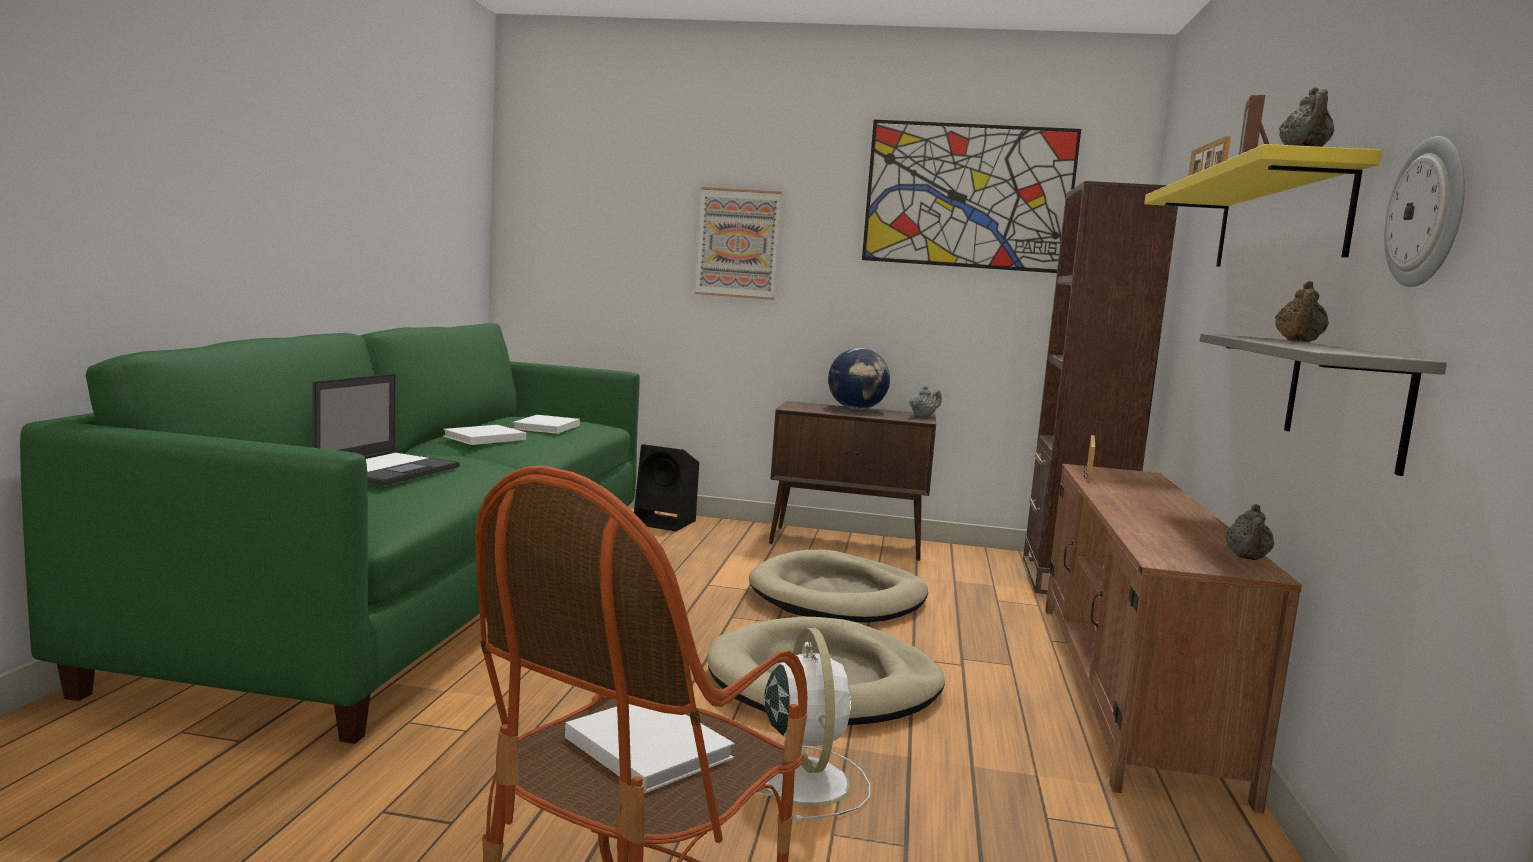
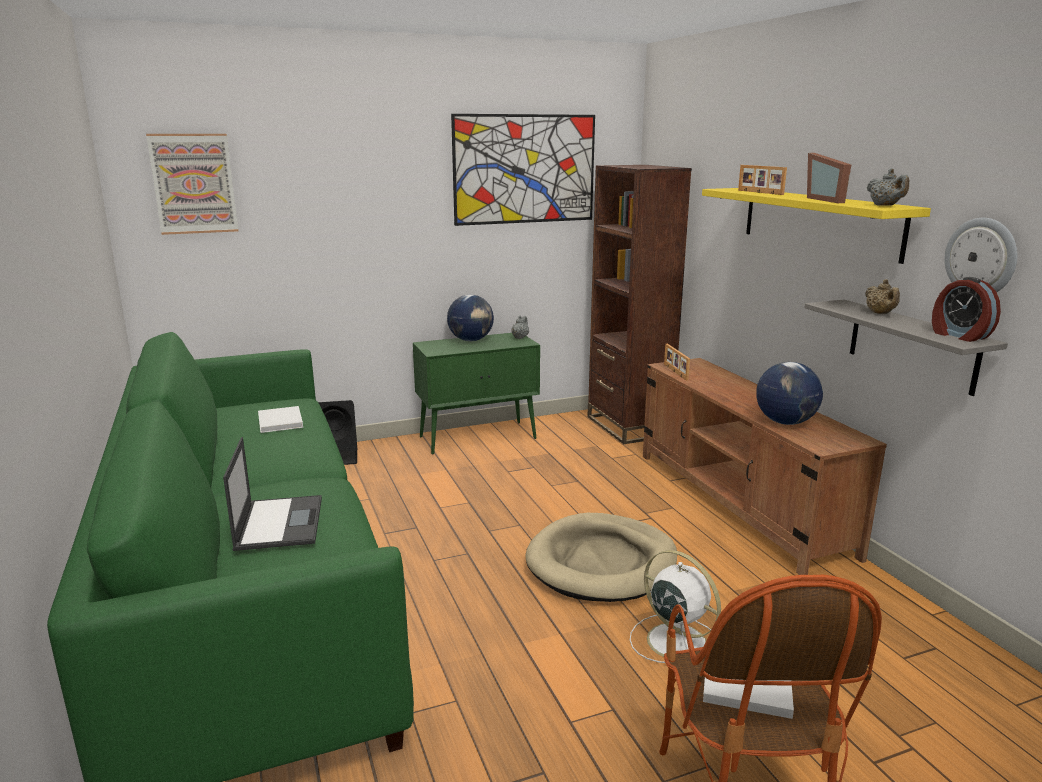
camera: 30 degrees left, 10 degrees up
(482, 438) = (261, 453): white book -> none
(738, 243) = (355, 223): picture -> picture (194, 184)
(838, 596) = (528, 488): beige dog bed -> none
(847, 543) = (479, 437): brown cabinet -> green cabinet
(1160, 534) = (786, 422): none -> globe
(1247, 559) = (843, 430): grey teapot -> none
(1366, 352) = (959, 335): none -> alarm clock

